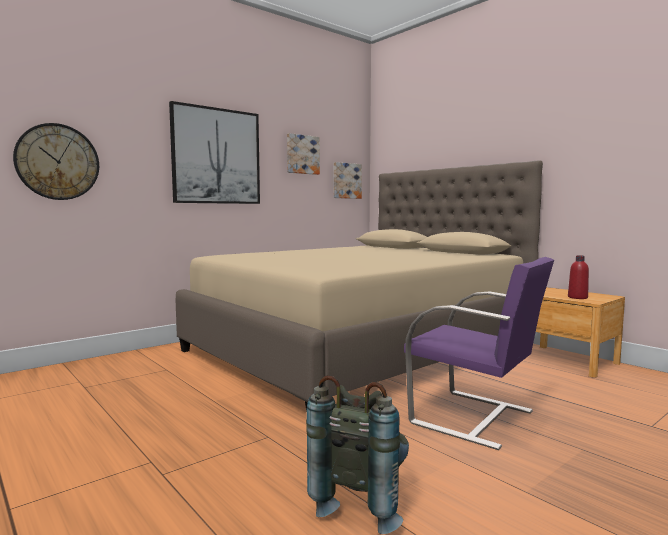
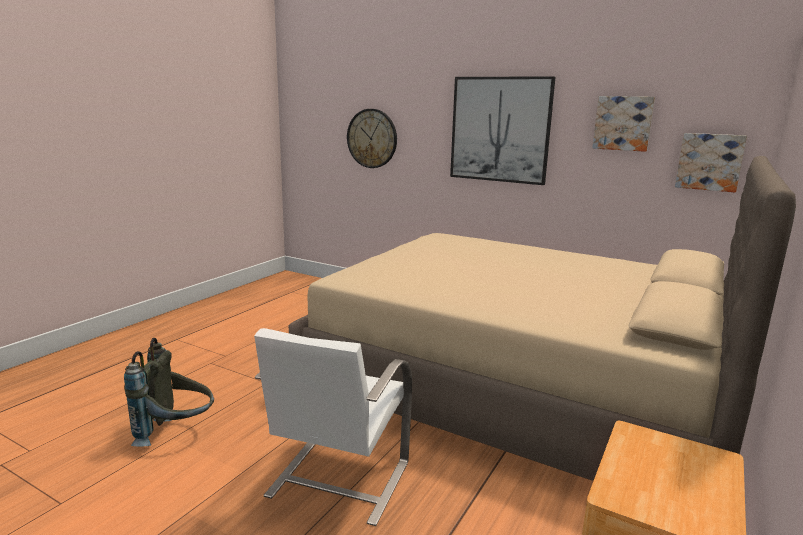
camera: 70 degrees right, 10 degrees up
(474, 418) = (337, 480): purple chair -> white chair
(577, 297) = (640, 482): red bottle -> none

